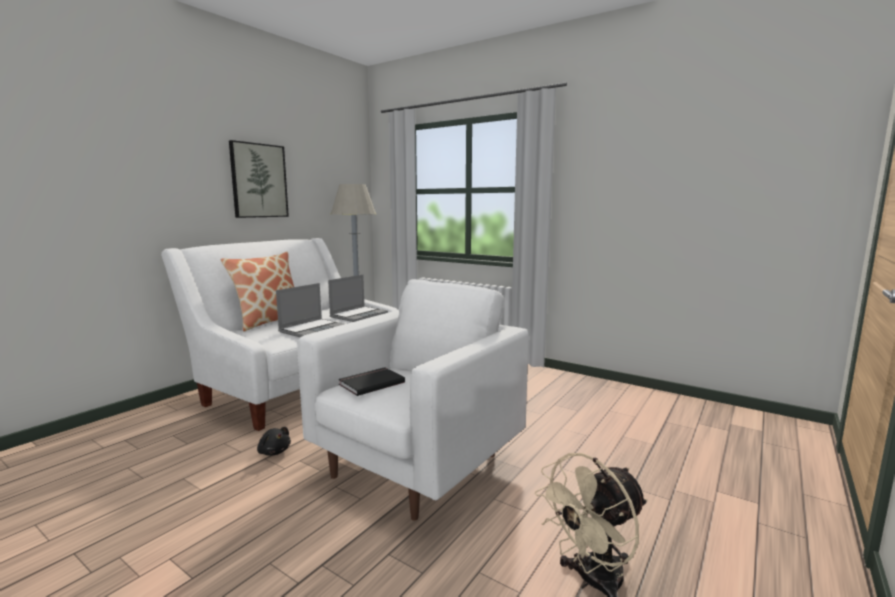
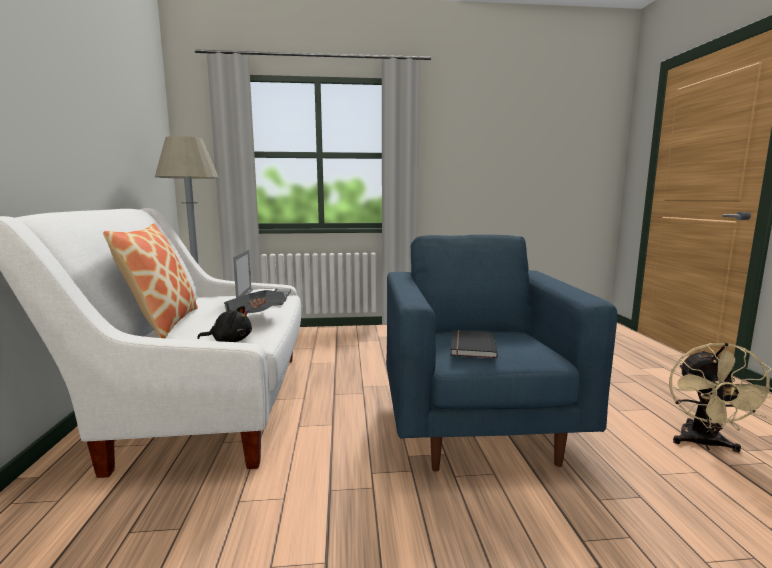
camera: 40 degrees left, 0 degrees up
(259, 181) = (76, 116): picture -> none
(274, 452) = (325, 479): black plush toy -> black plush toy (229, 341)
(312, 329) = (256, 319): laptop -> newspaper
(416, 466) = (477, 427): white armchair -> blue armchair

